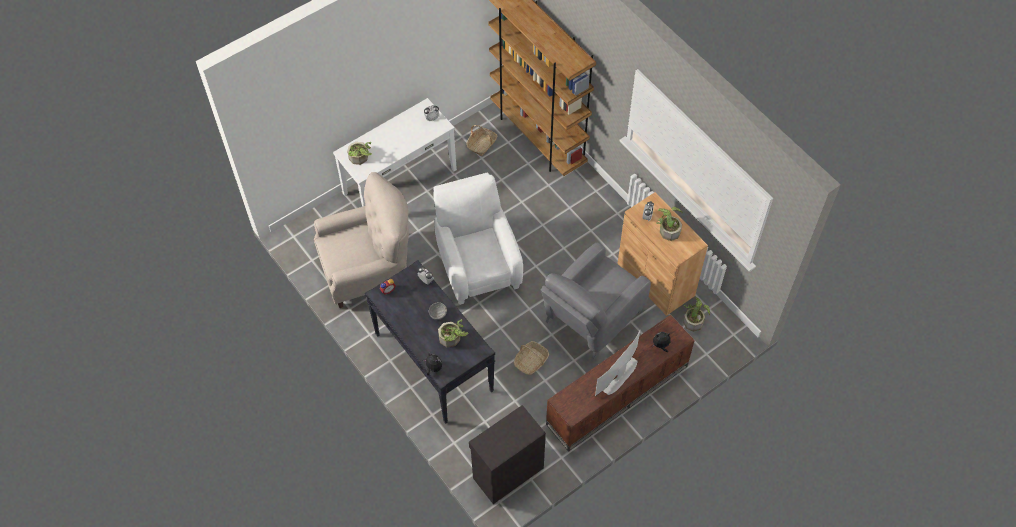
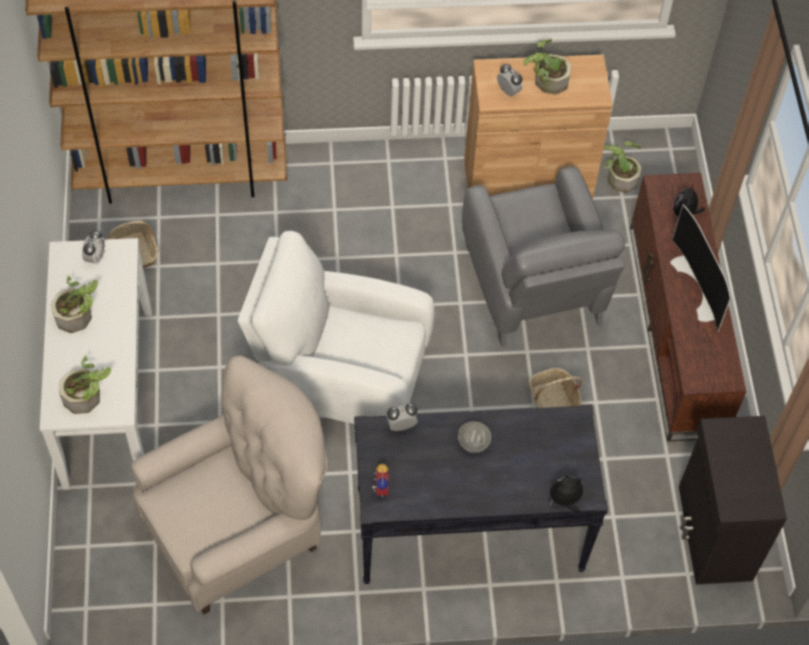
camera: 60 degrees left, 0 degrees up
(368, 271) = (239, 531): beige armchair -> beige armchair turned 45 degrees clockwise
(452, 339) = (531, 447): potted plant -> potted plant (78, 314)

